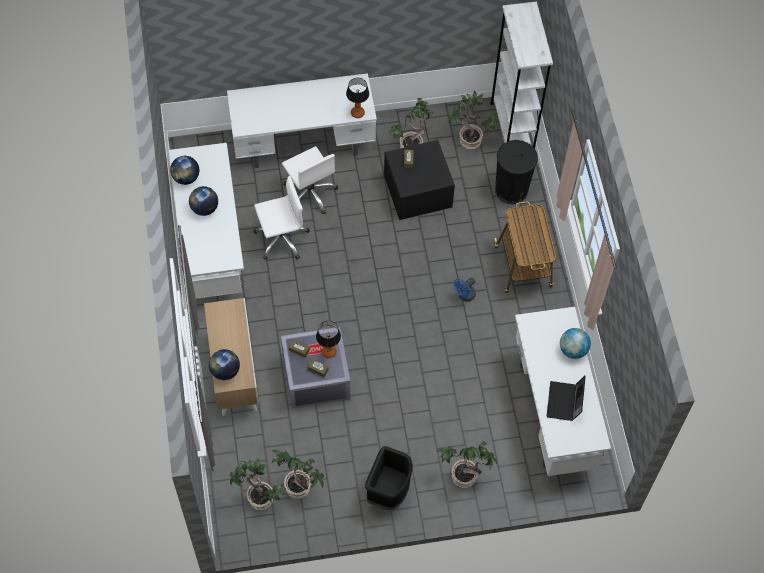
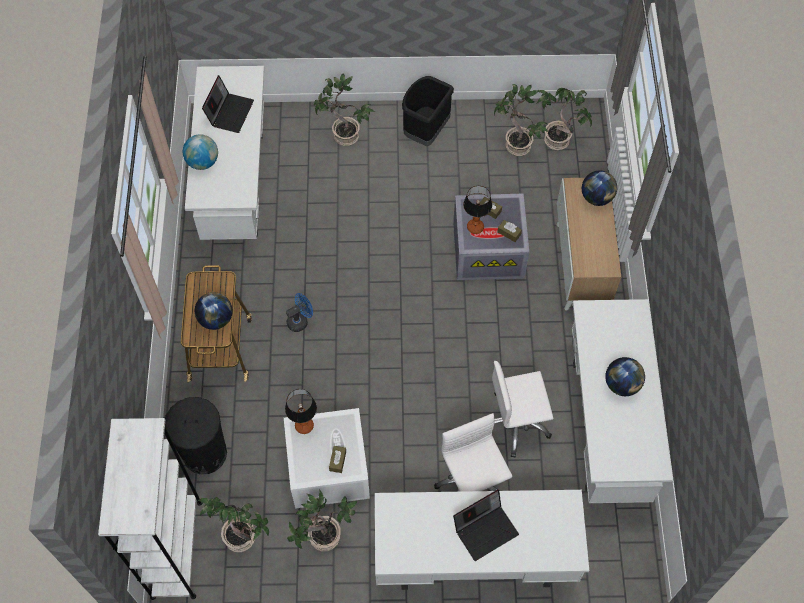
camera: 170 degrees left, 0 degrees up
(186, 178) = (647, 432): globe -> globe (216, 319)
(297, 105) = (485, 529): none -> laptop
(357, 113) = (400, 505): table lamp -> table lamp (304, 426)
(419, 191) = (327, 467): black storage box -> white storage box

